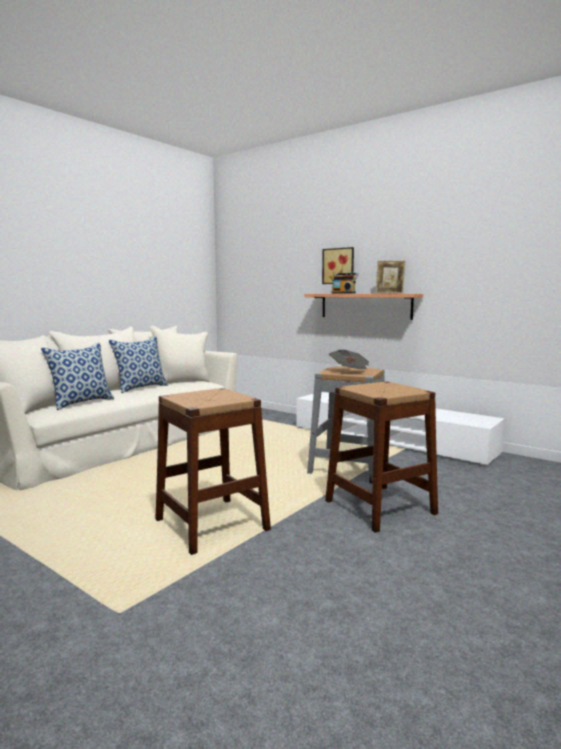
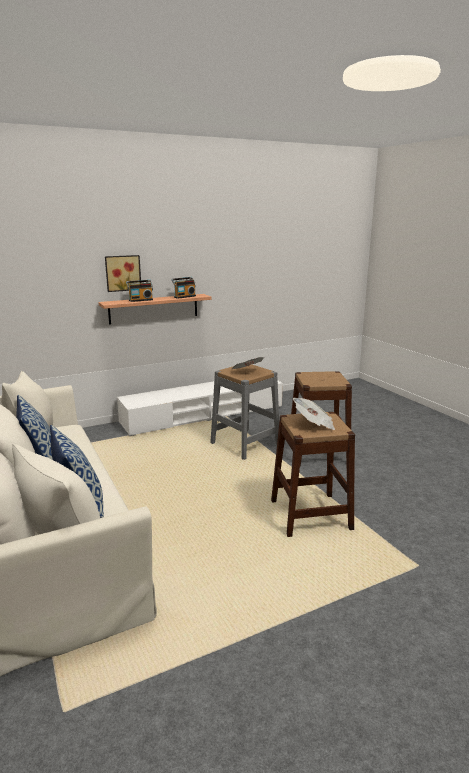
camera: 65 degrees left, 10 degrees up
(206, 397) = (314, 424): none -> newspaper
(389, 293) = (184, 296): picture frame -> radio

